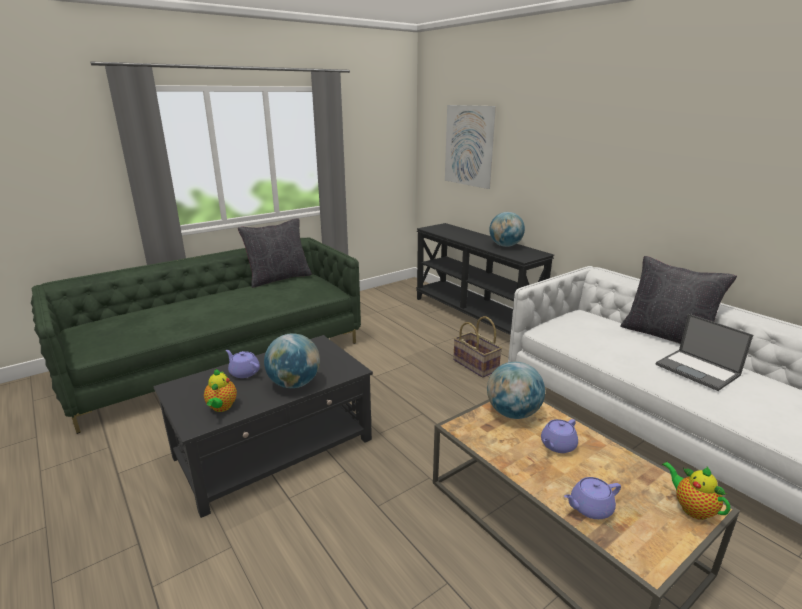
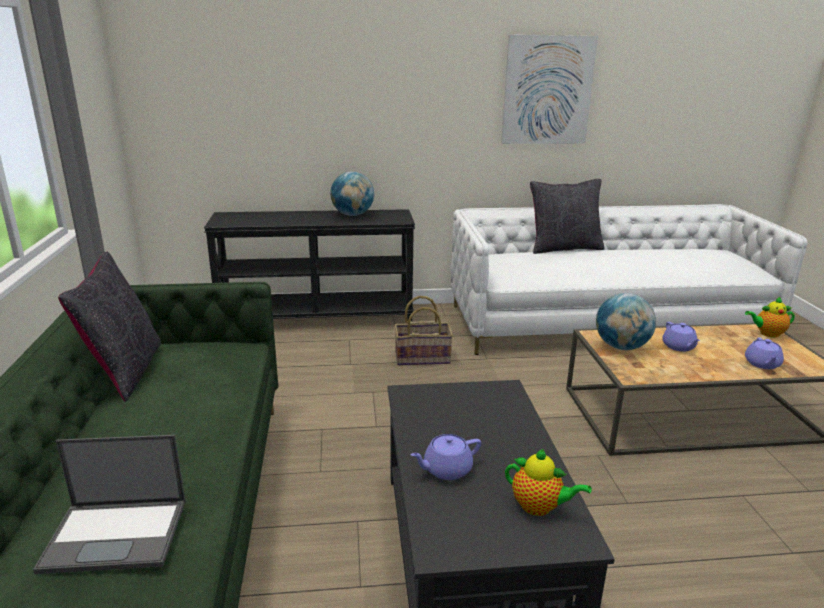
camera: 60 degrees left, 0 degrees up
(294, 384) = (512, 435): globe -> none
(469, 146) = (242, 94): picture -> picture (547, 91)
(698, 370) = (626, 259): laptop -> laptop (118, 534)

